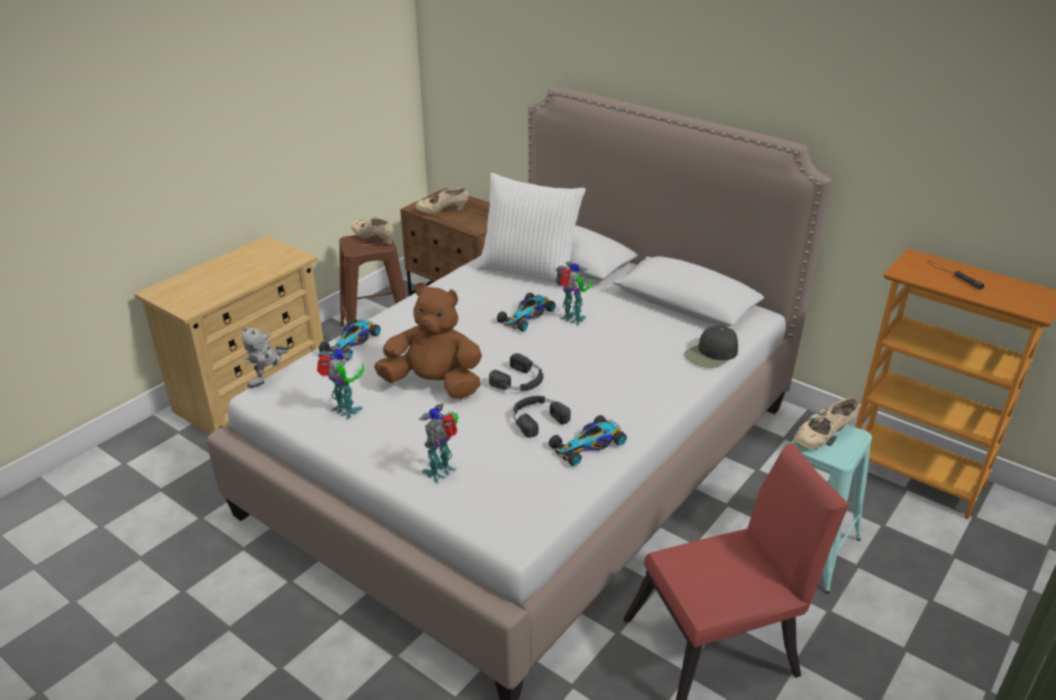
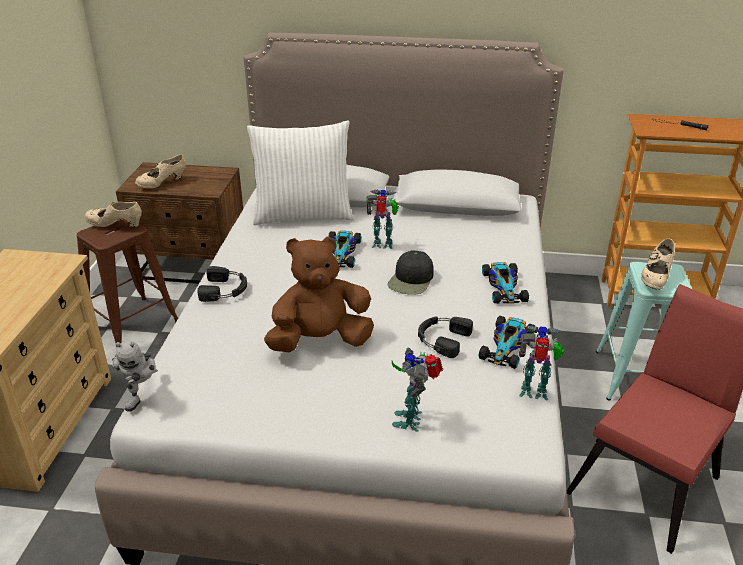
camera: 30 degrees left, 0 degrees up
(345, 412) = (260, 398): toy robot -> toy robot (535, 393)
(351, 342) = (198, 329): toy car -> toy car (504, 286)
(520, 381) = (394, 311): black headphones -> black headphones (225, 290)
(711, 354) = (519, 240): black cap -> black cap (411, 280)

